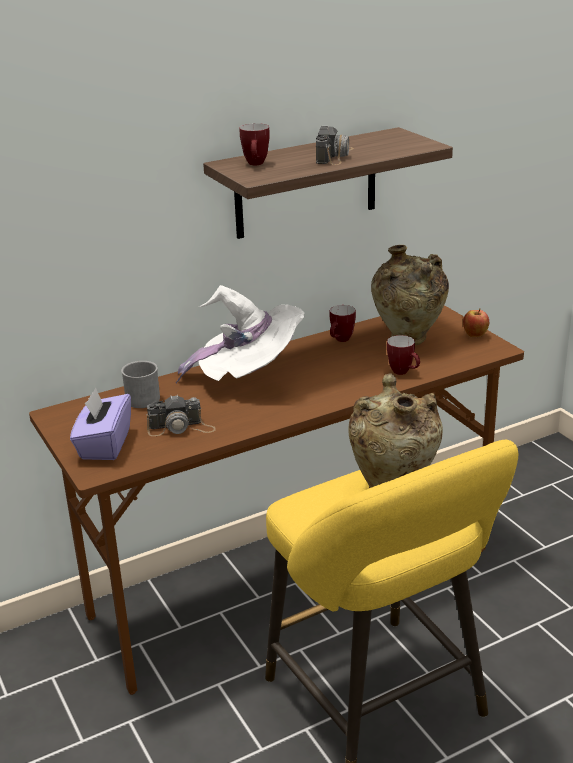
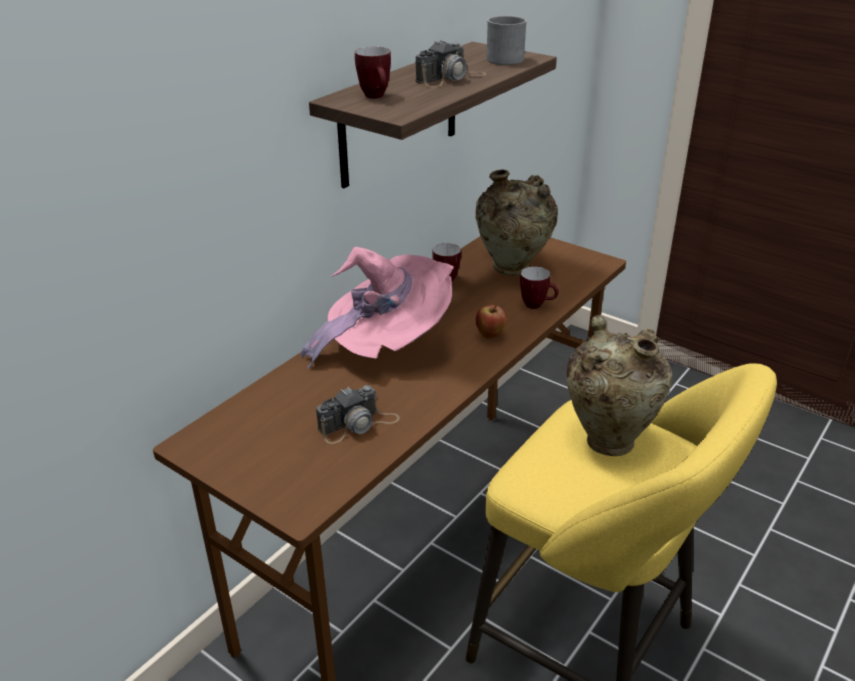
camera: 25 degrees left, 5 degrees up
(104, 445) = (284, 470): purple tissue box -> none
(145, 397) = (285, 394): grey mug -> grey mug (503, 58)
(250, 377) = (386, 344): white hat -> pink hat
(335, 155) = (450, 78): camera -> camera turned 60 degrees clockwise
(475, 336) = (569, 253): apple -> apple (490, 336)

